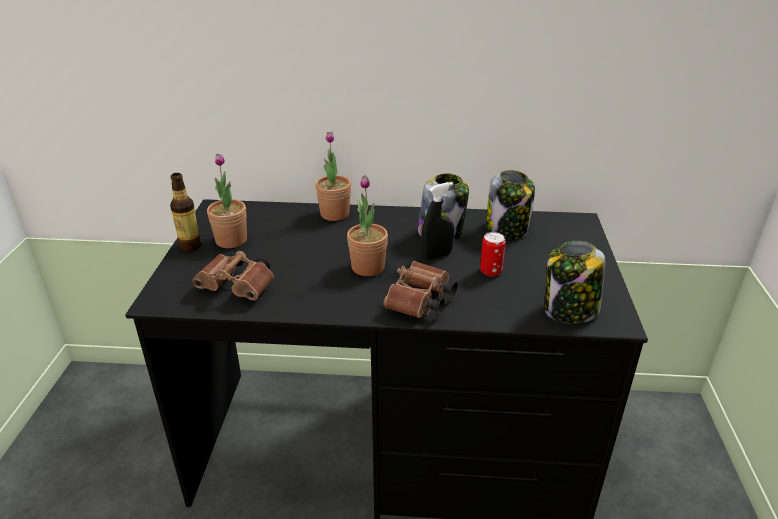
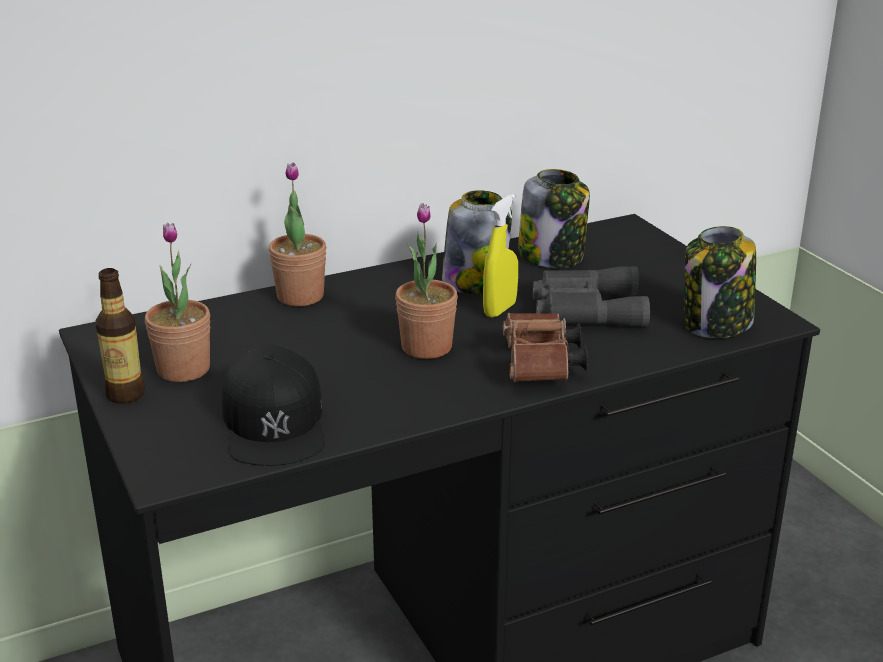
camera: 30 degrees left, 5 degrees down
(239, 288) = (275, 422): brown binoculars -> black cap
(436, 256) = (500, 309): black spray bottle -> yellow spray bottle
(490, 271) = (585, 309): can -> grey binoculars

